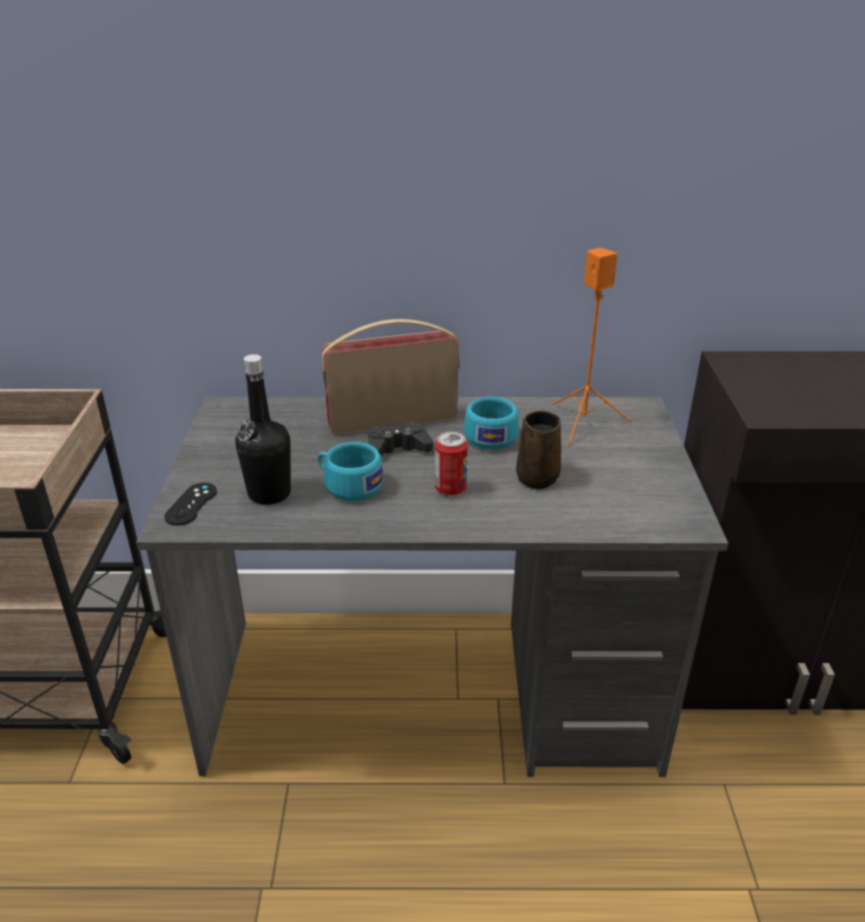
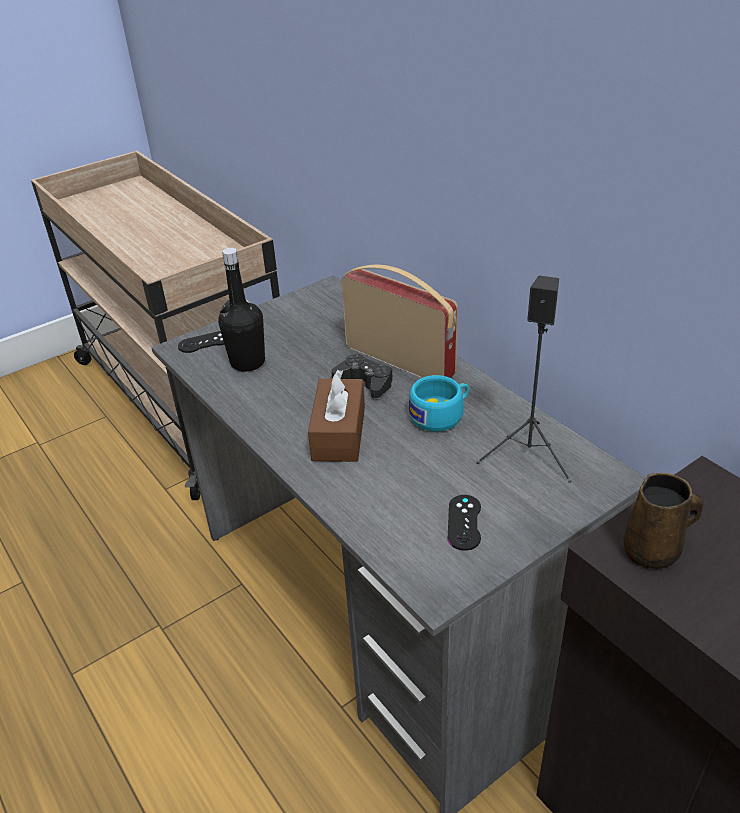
camera: 55 degrees right, 5 degrees up
(348, 485) = (292, 387): turquoise cup -> none
(450, 489) = (339, 433): can -> brown tissue box
(538, 477) = (407, 468): brown mug -> brown mug (654, 551)
(585, 423) = (529, 455): orange speaker -> black speaker
(628, 480) = (464, 522): none -> black game controller

